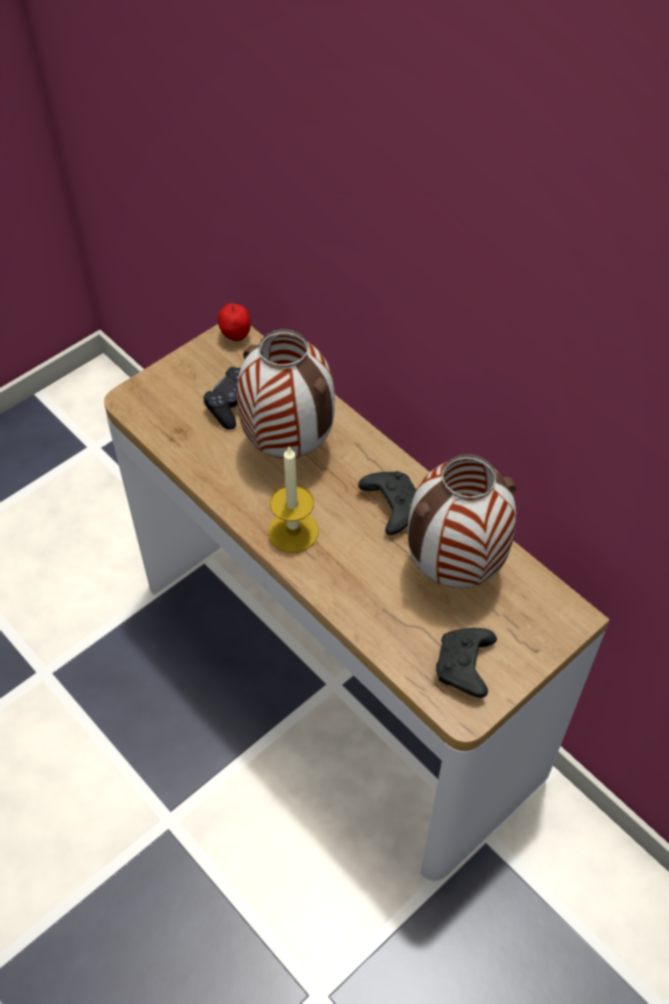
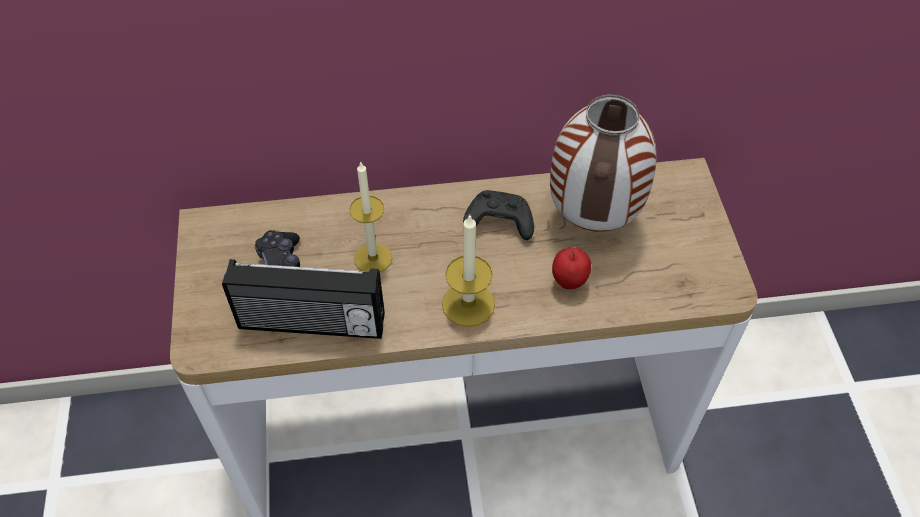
camera: 55 degrees left, 0 degrees up
(197, 448) = (311, 324): none -> radio
(235, 336) = (209, 224): apple -> apple (568, 282)
(286, 447) = (373, 258): vase -> candle
(465, 667) = (689, 266): black game controller -> none

